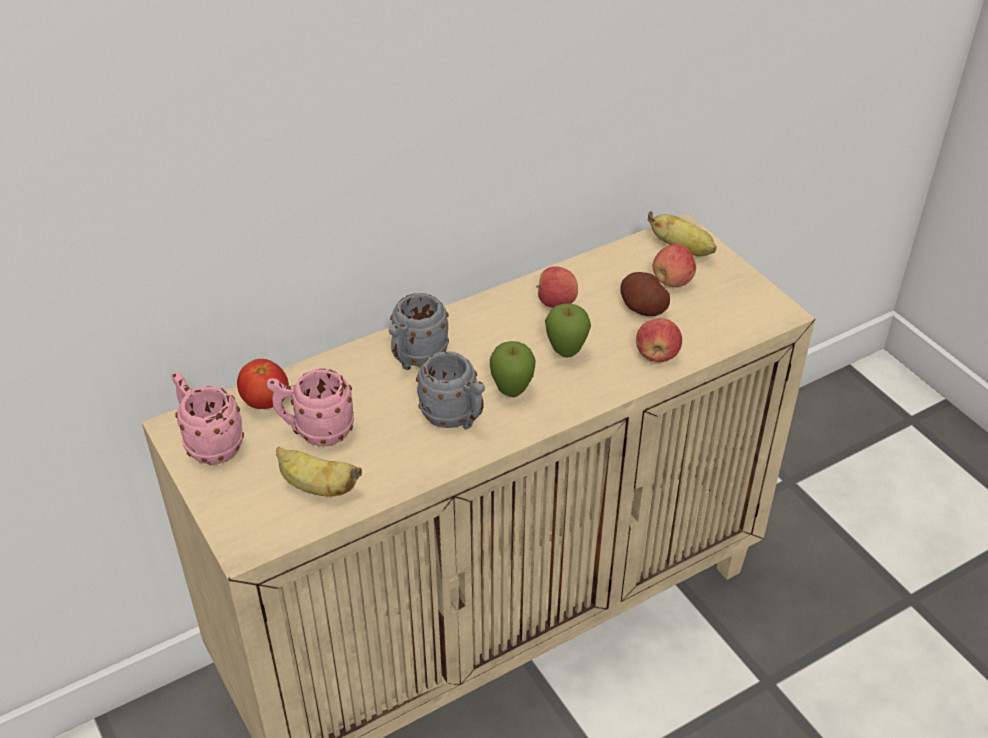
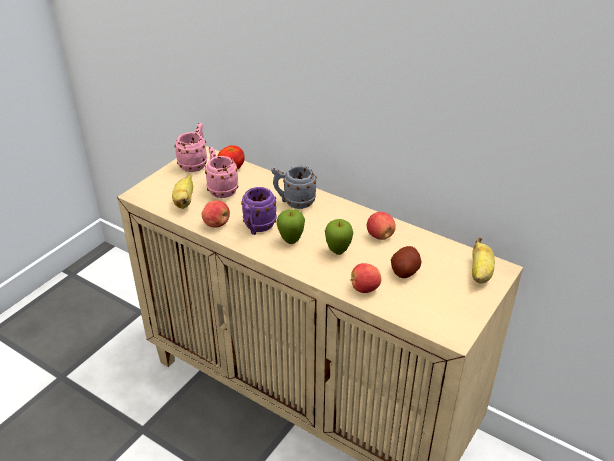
camera: 65 degrees right, 5 degrees down
(455, 418) = (257, 228): grey mug -> purple mug
(672, 281) = (442, 277): apple -> apple (216, 224)

